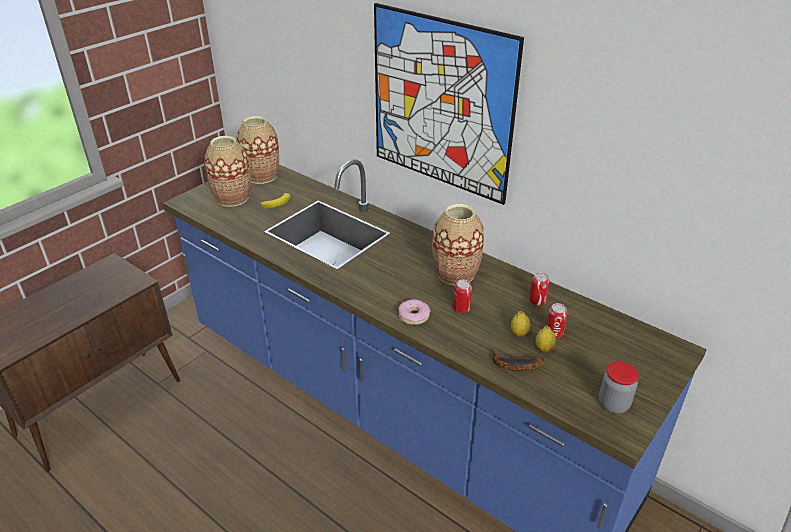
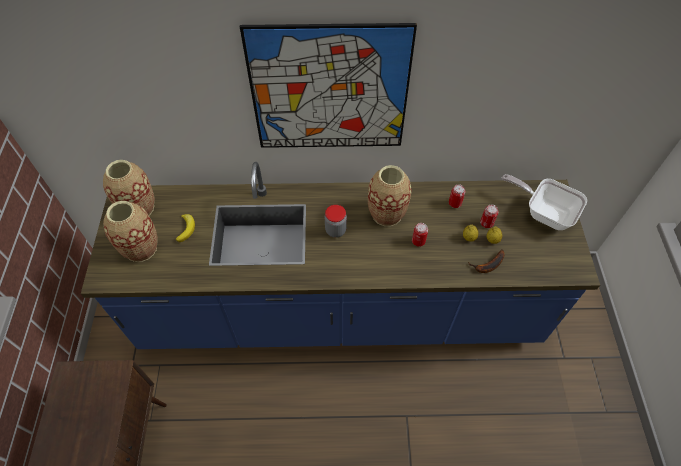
camera: 40 degrees left, 20 degrees up
(414, 316) = (396, 269): donut -> none
(613, 404) = (559, 255): jar -> jar (335, 230)
(638, 360) = (544, 212): none -> frying pan

